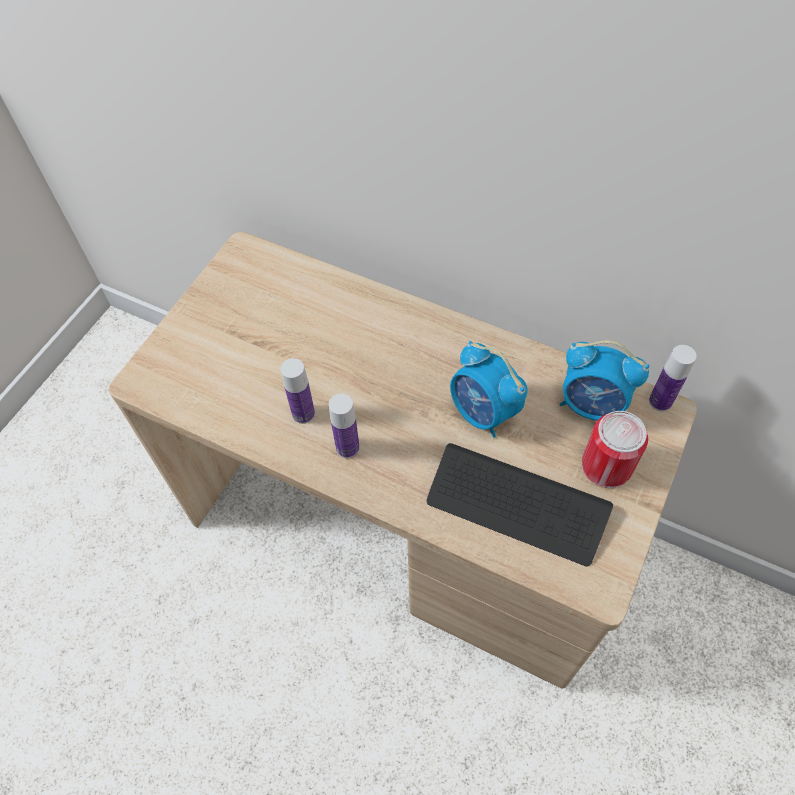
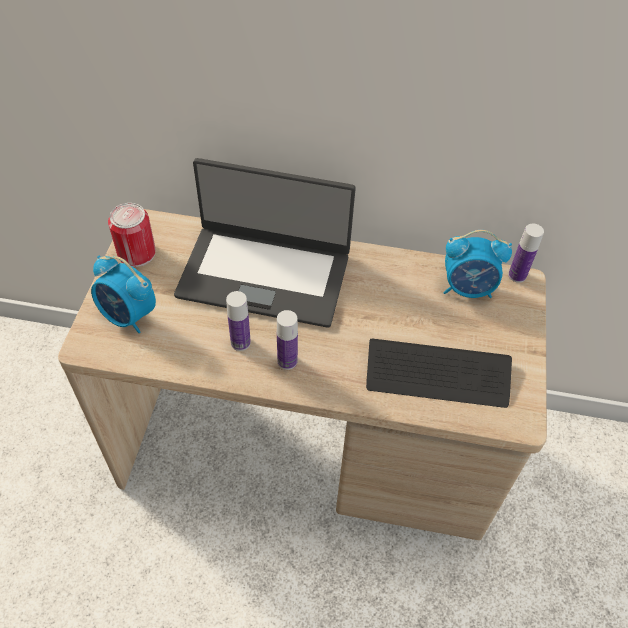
camera: 20 degrees left, 5 degrees down
(357, 338) = (264, 274): none -> laptop
(483, 413) = (387, 311): alarm clock -> alarm clock (128, 316)
(606, 466) = (494, 331): can -> can (136, 253)

